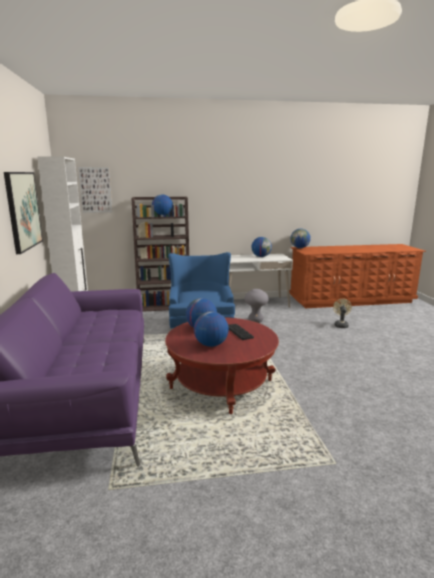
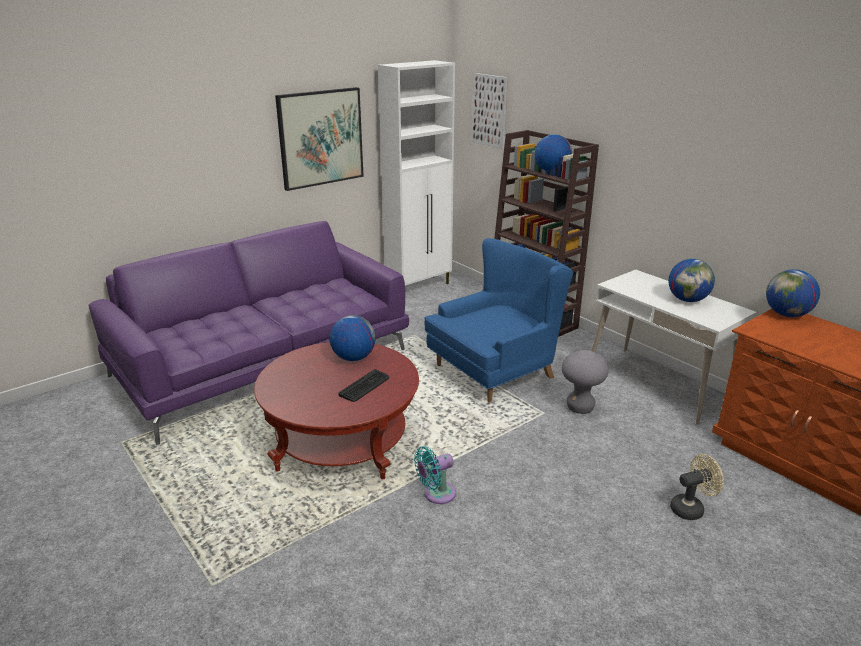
camera: 60 degrees right, 10 degrees up
(211, 345) = (306, 379): globe -> none
(295, 370) = (436, 494): none -> turquoise fan

